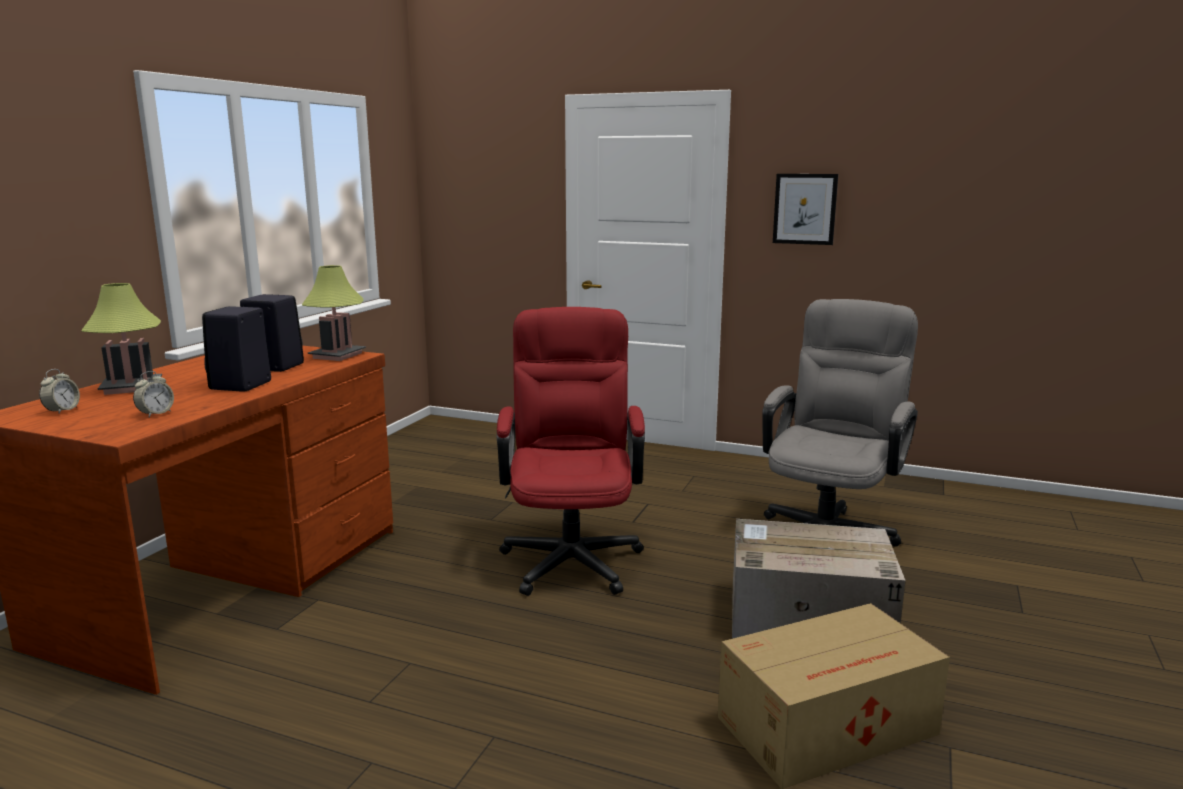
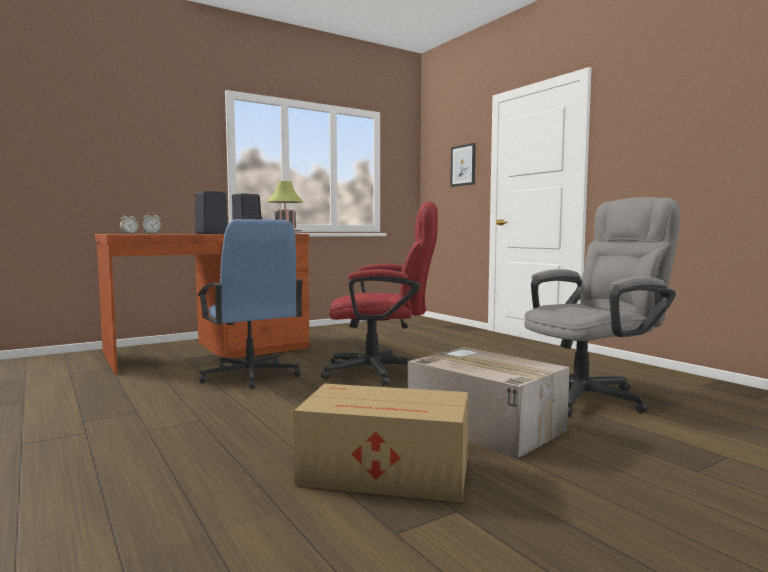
camera: 35 degrees right, 10 degrees down
(132, 388) = (173, 233): table lamp -> none
(405, 620) = (250, 376): none -> blue office chair
(572, 555) = (384, 372): red office chair -> red office chair turned 60 degrees clockwise
(805, 209) = (643, 147): picture -> picture (463, 165)

